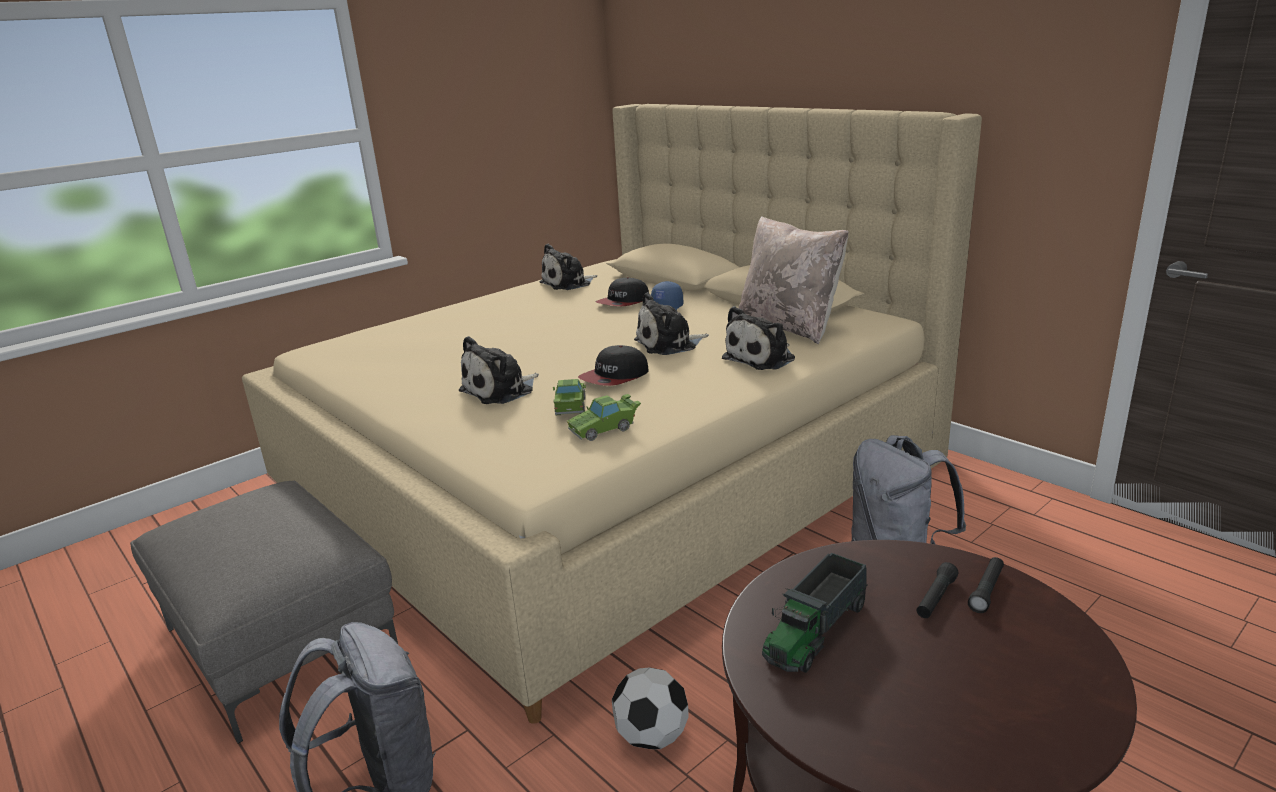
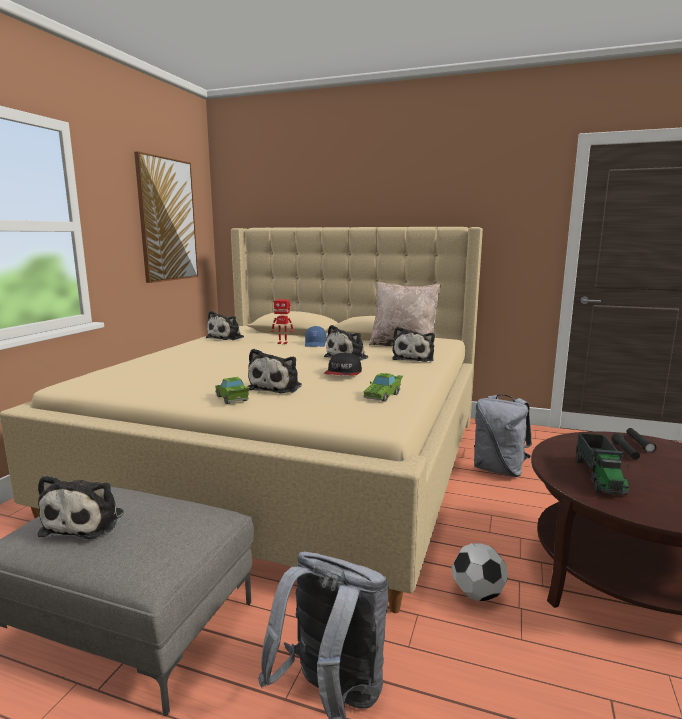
camera: 30 degrees left, 10 degrees down
(221, 527) = (86, 521): none -> plush toy
(517, 102) = (167, 220): none -> picture
(570, 408) = (342, 389): green toy car -> green toy car (232, 399)
(623, 302) = (282, 343): cap -> toy robot

